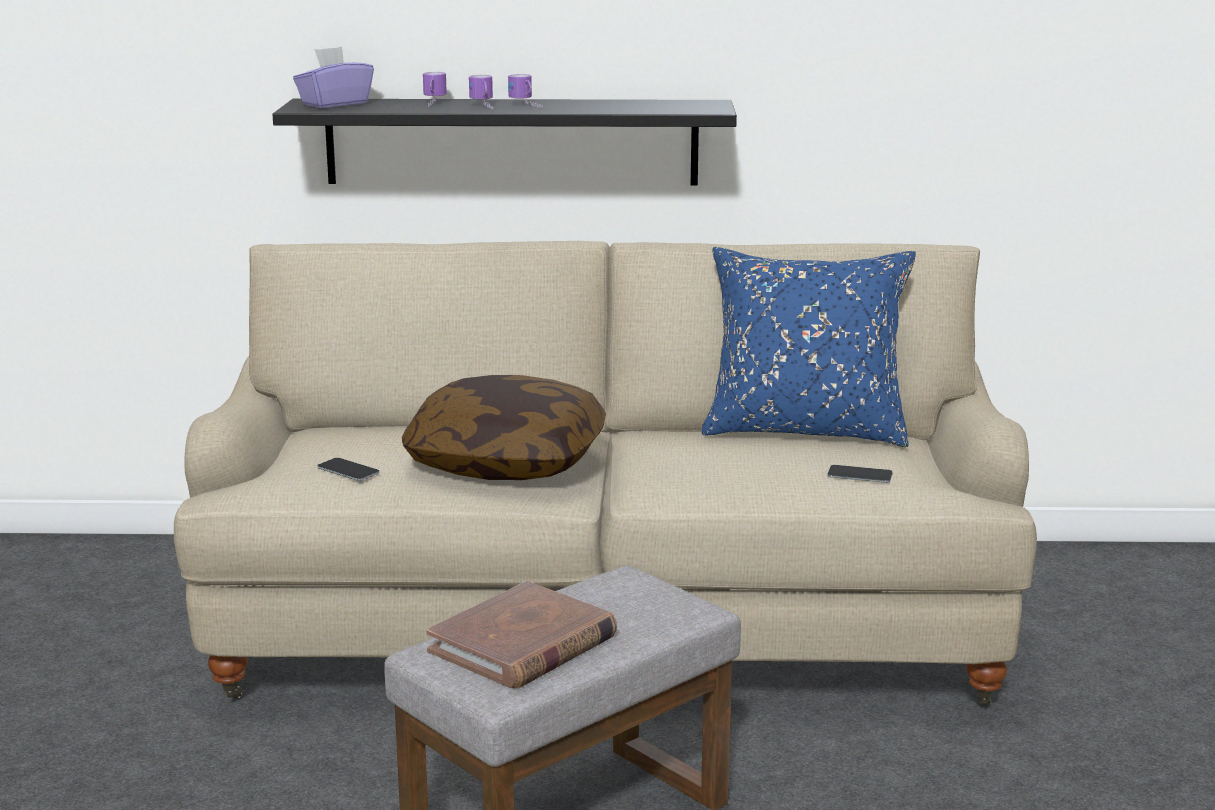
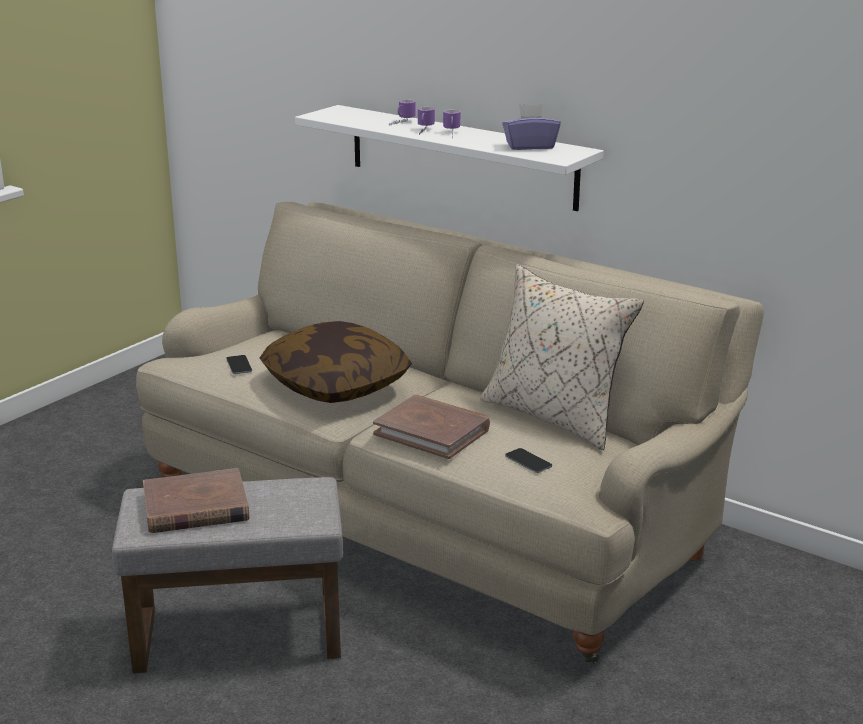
camera: 35 degrees right, 5 degrees up
(334, 104) = (346, 114): purple tissue box -> purple tissue box (530, 146)
(512, 141) = (461, 156): black shelf -> white shelf
(710, 475) = (432, 431): none -> brown book
(805, 431) = (555, 417): blue pillow -> beige pillow

